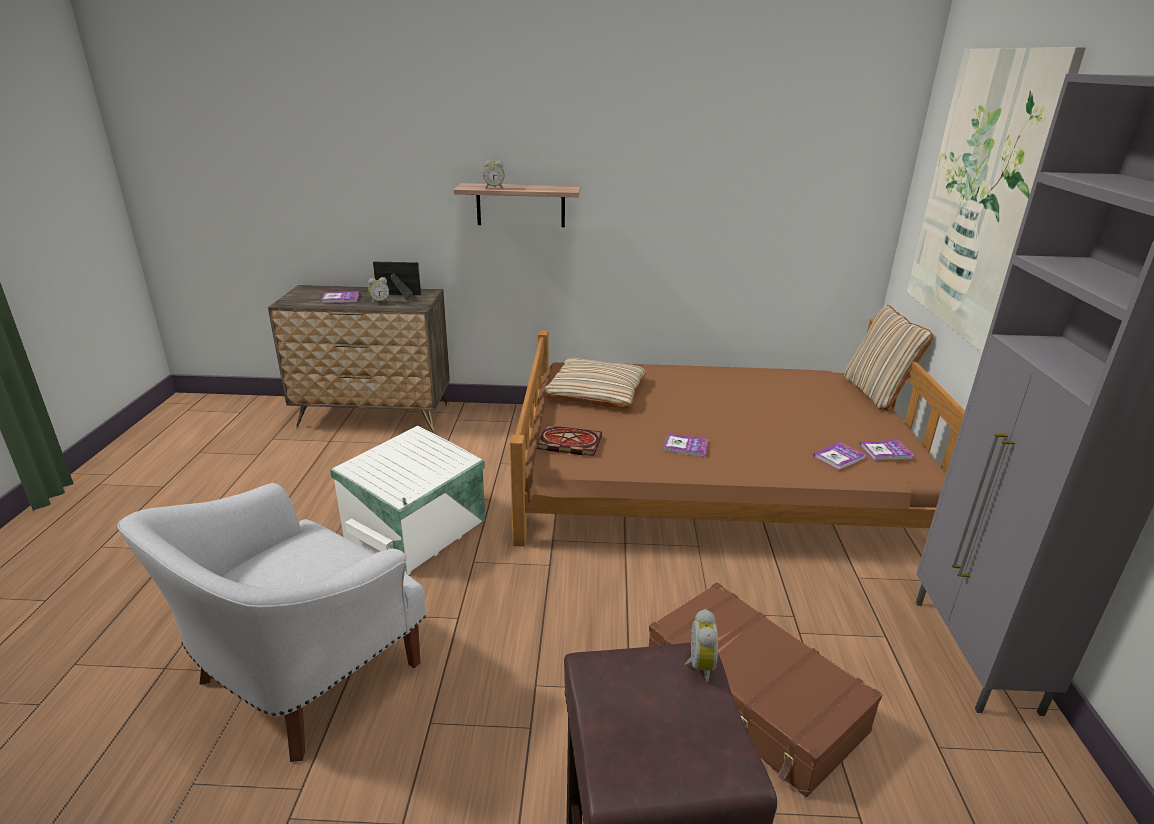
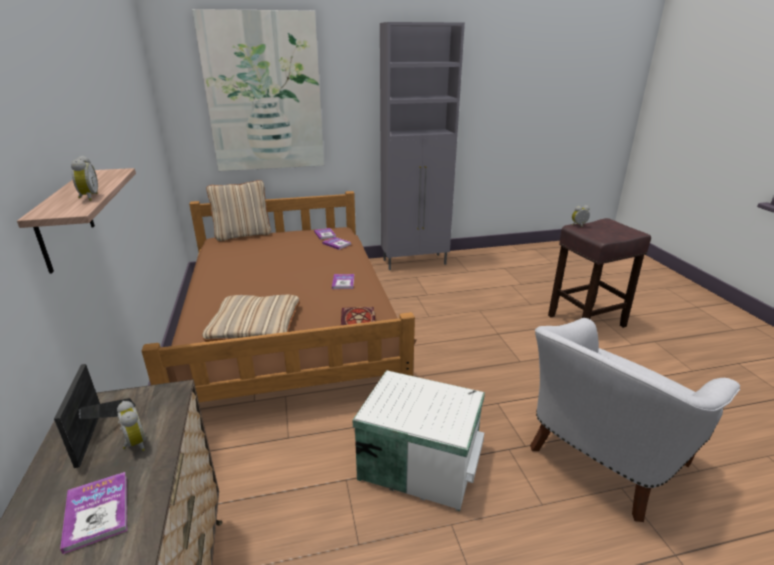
camera: 105 degrees left, 0 degrees up
(300, 678) = (602, 459): white armchair -> white armchair turned 120 degrees clockwise
(752, 697) = (476, 304): brown suitcase -> none

